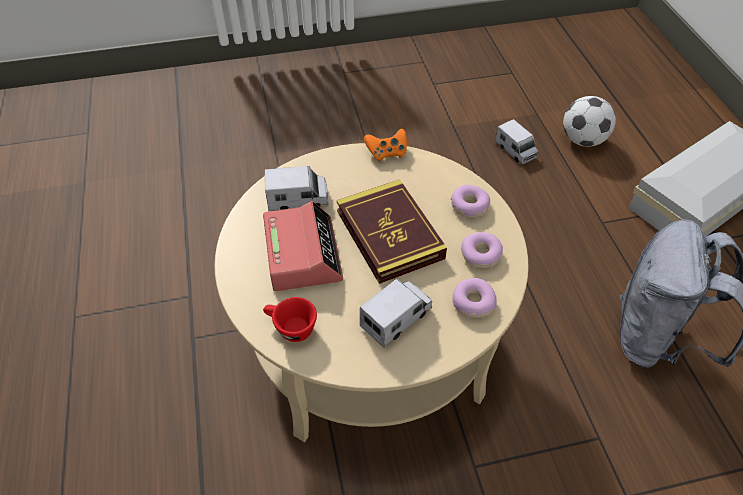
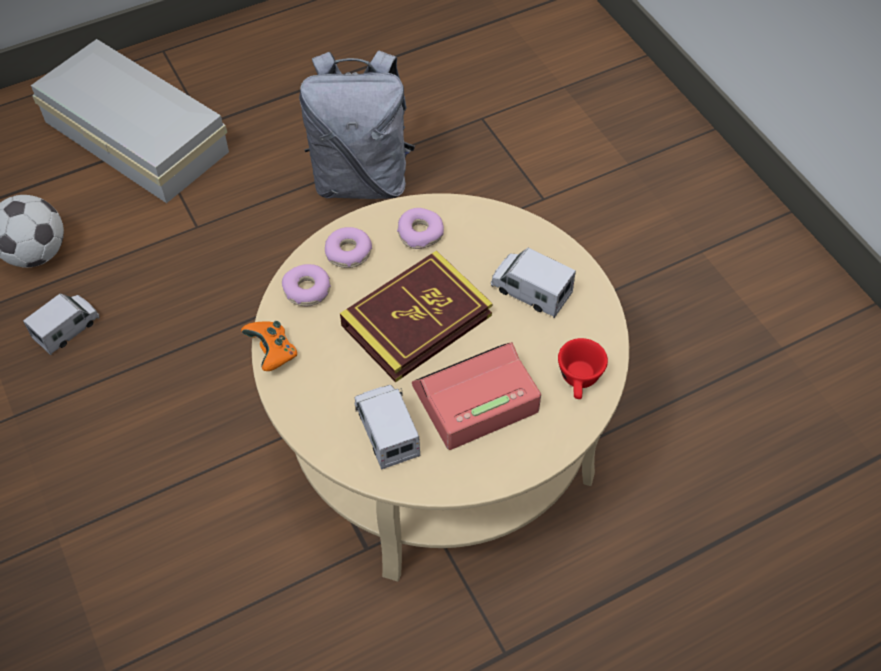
camera: 105 degrees left, 5 degrees up
(472, 302) = (487, 232): donut -> donut (307, 290)

